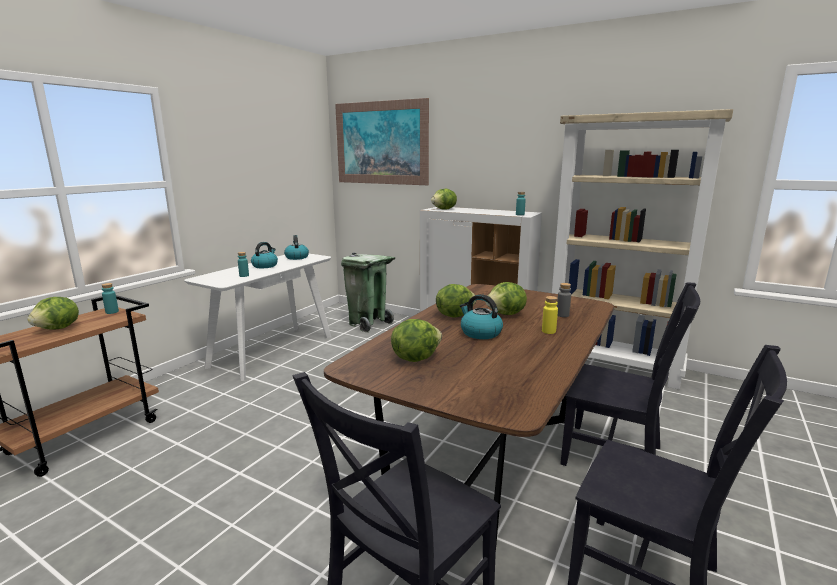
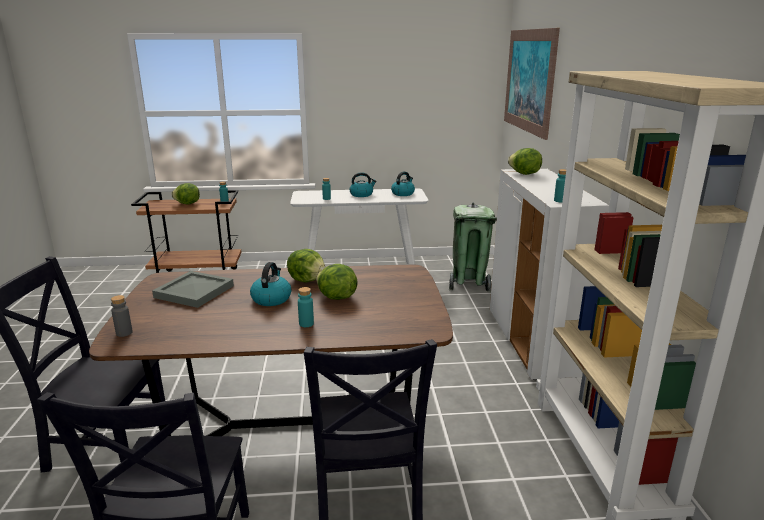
camera: 55 degrees right, 5 degrees up
(415, 358) = (194, 291): lettuce -> grey tray
(548, 331) = (306, 324): yellow bottle -> turquoise bottle
(562, 315) = (366, 321): grey bottle -> grey bottle (124, 333)

